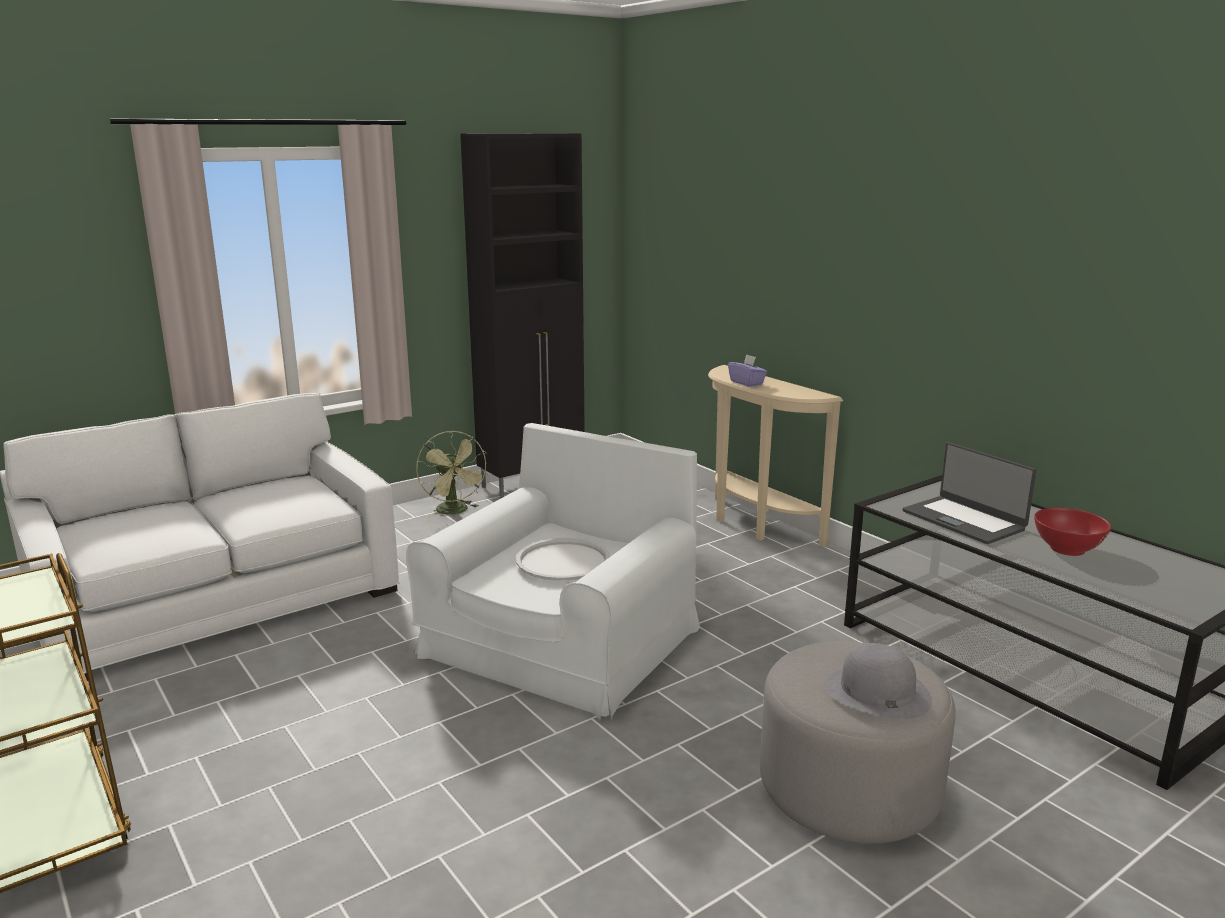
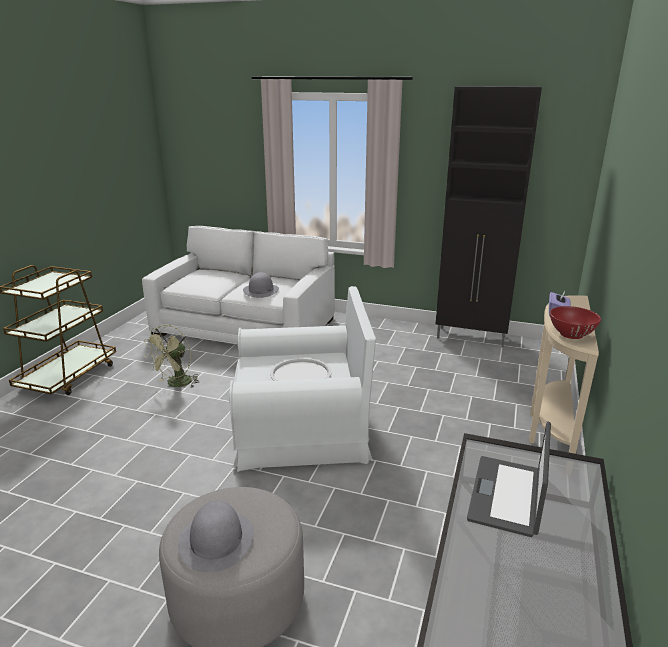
camera: 55 degrees right, 5 degrees up
(285, 504) = (261, 290): none -> grey hat
(455, 511) = (401, 334): green fan -> green fan (176, 384)
(1066, 549) = (521, 575): red bowl -> red bowl (571, 334)

